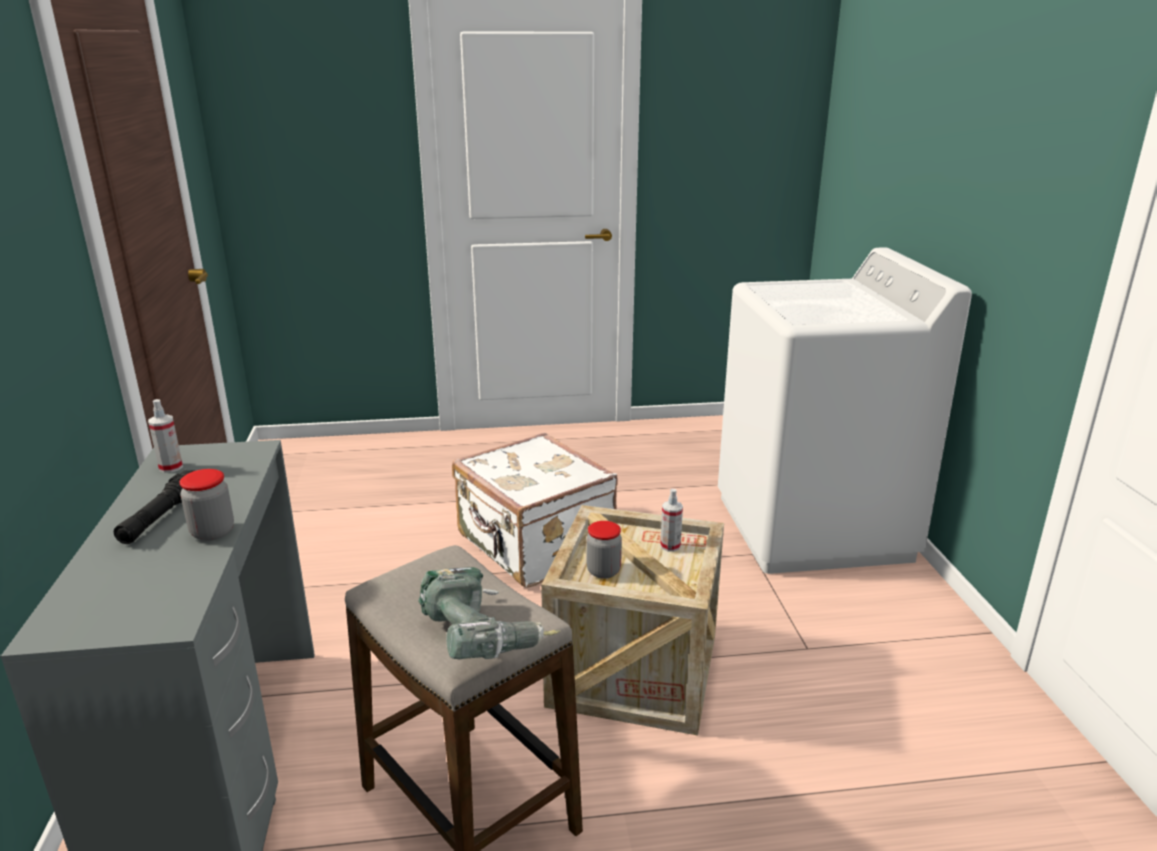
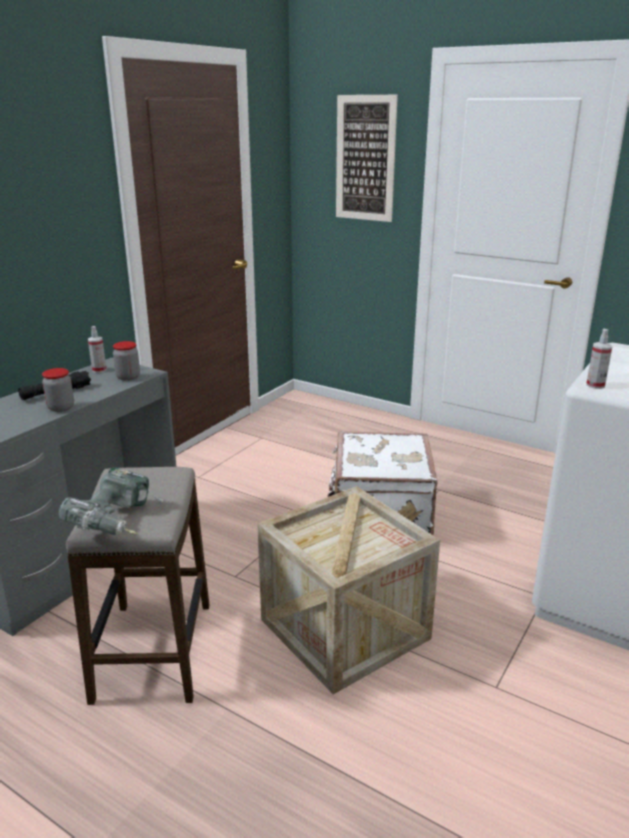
camera: 40 degrees right, 0 degrees up
(328, 111) = (365, 159): none -> picture
(603, 571) = (313, 534): jar -> jar (128, 377)
(670, 546) = (382, 539): spray bottle -> spray bottle (595, 385)

